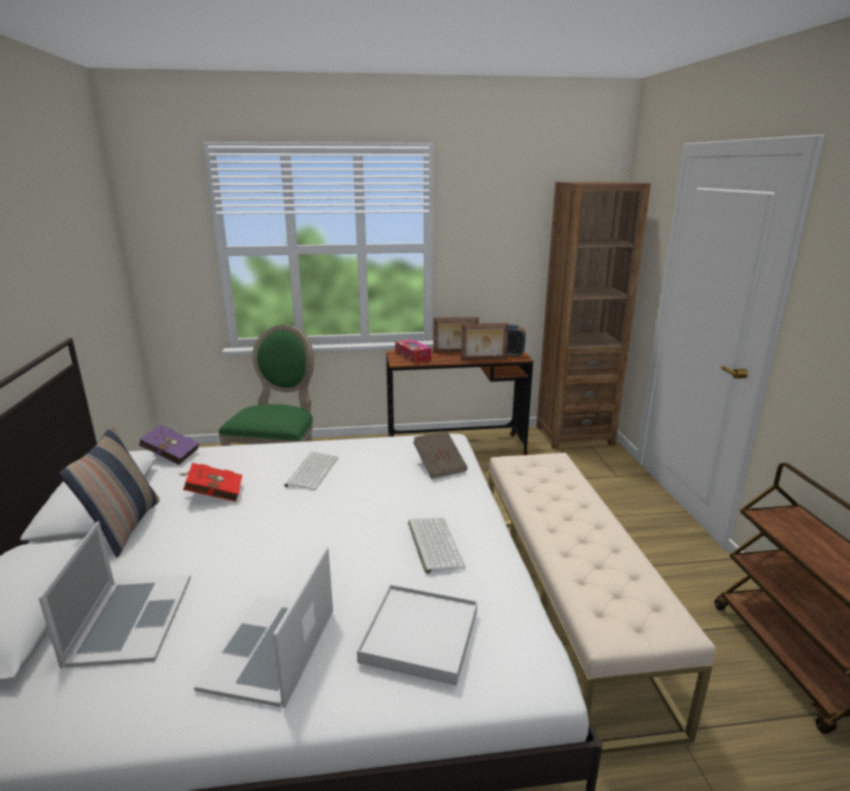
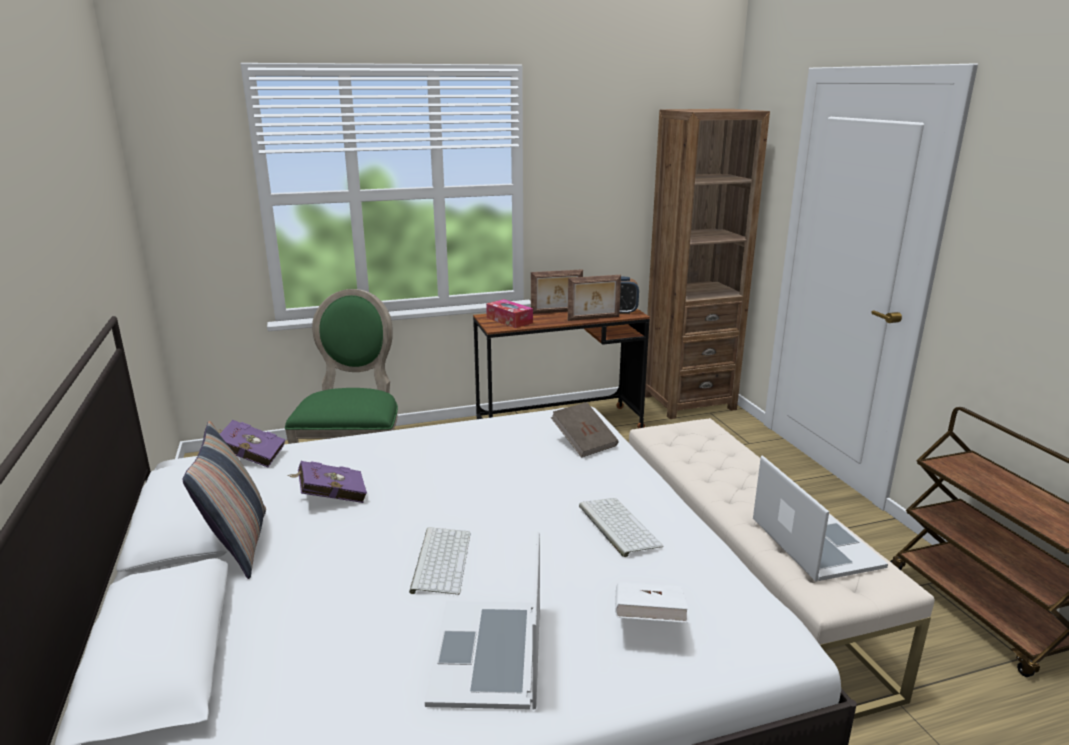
camera: 10 degrees left, 0 degrees up
(130, 619) = (304, 643): laptop -> laptop (814, 542)
(213, 494) = (330, 497): red book -> purple book
(312, 471) = (437, 460): keyboard -> keyboard (440, 560)
(420, 636) = (648, 620): white tray -> white book

